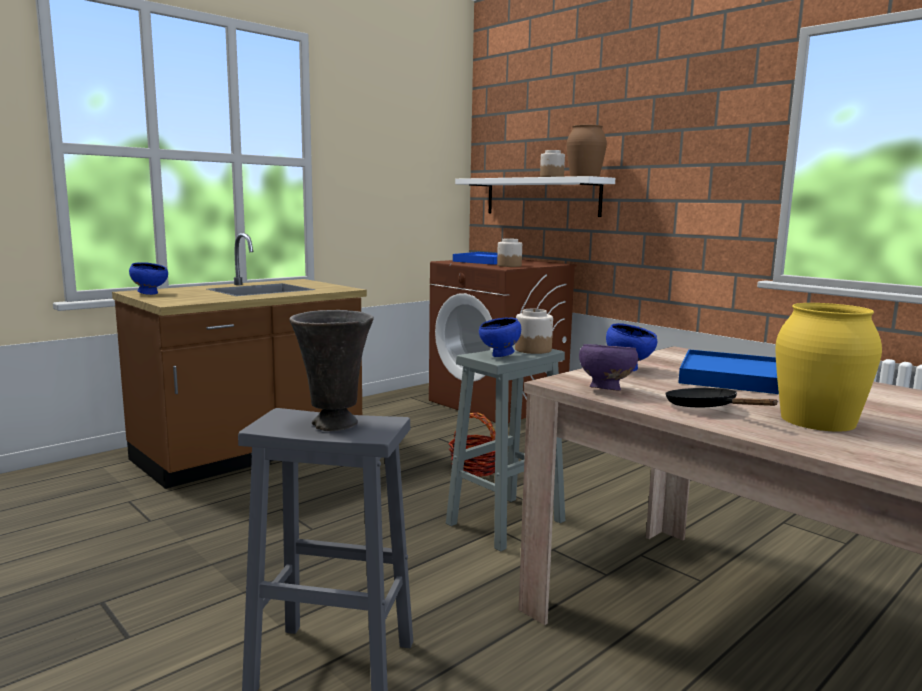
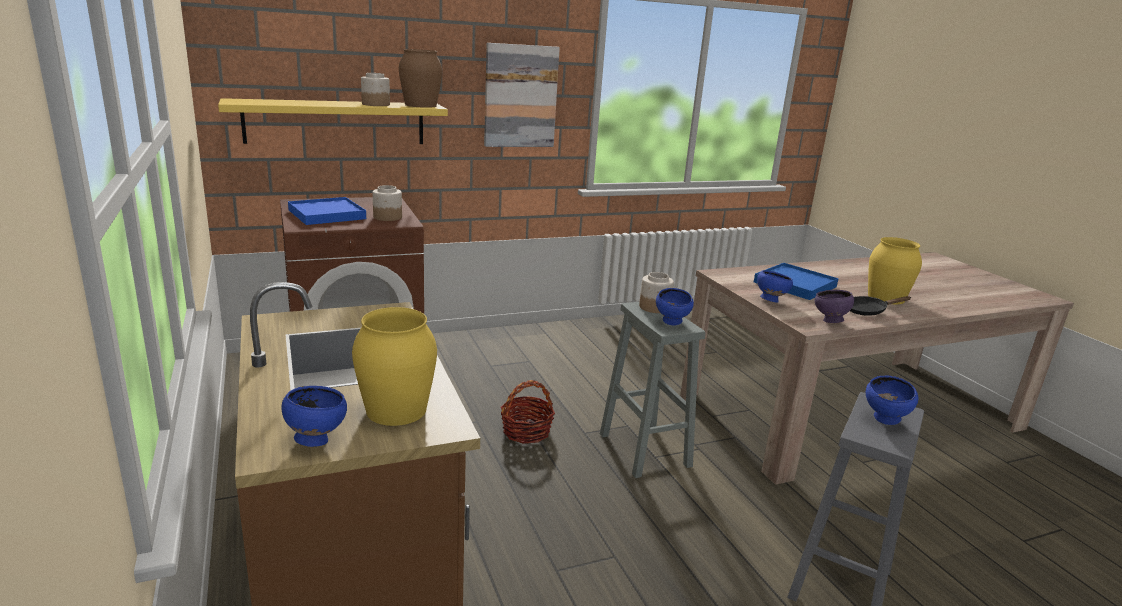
camera: 70 degrees left, 10 degrees up
(191, 297) = (397, 410): none -> yellow vase
(334, 425) = (885, 421): grey vase -> blue bowl
(541, 197) = (335, 122): white shelf -> yellow shelf
(694, 166) = (520, 96): none -> picture

